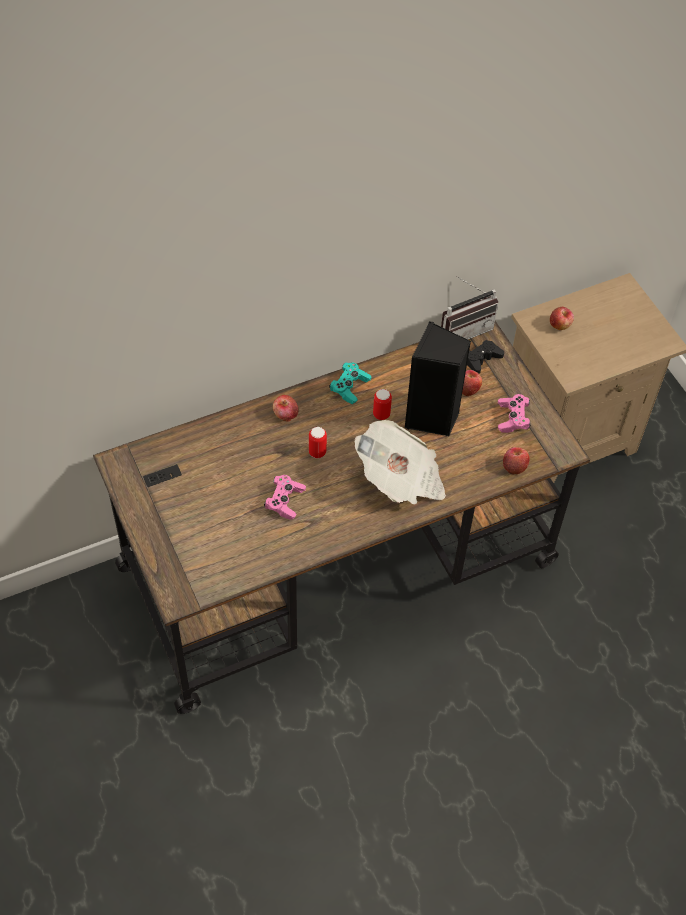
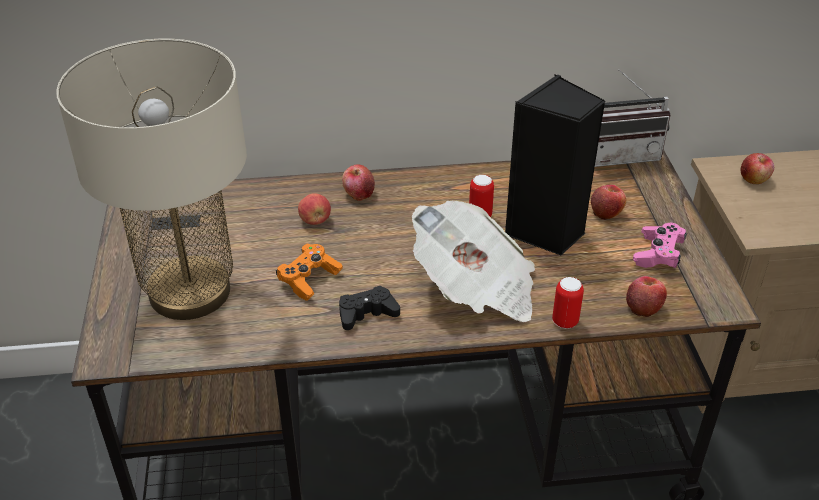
camera: 20 degrees right, 15 degrees down
(207, 534) = (190, 292): none -> table lamp
(265, 448) = (315, 220): none -> apple
(285, 501) = (309, 279): pink game controller -> orange game controller
(317, 452) = (378, 237): can -> can (565, 321)
(349, 387) = (452, 183): turquoise game controller -> none
(482, 359) = (636, 187): black game controller -> black game controller (367, 313)

